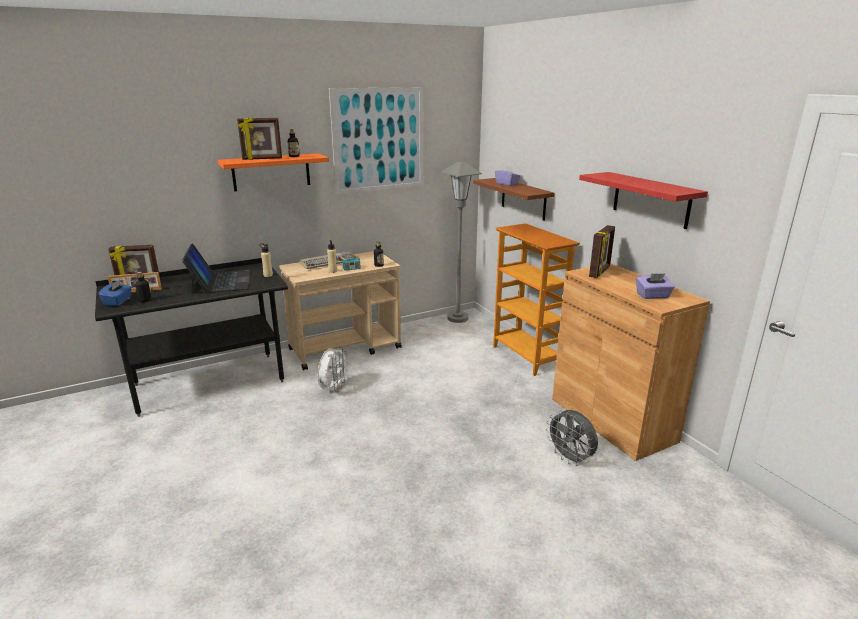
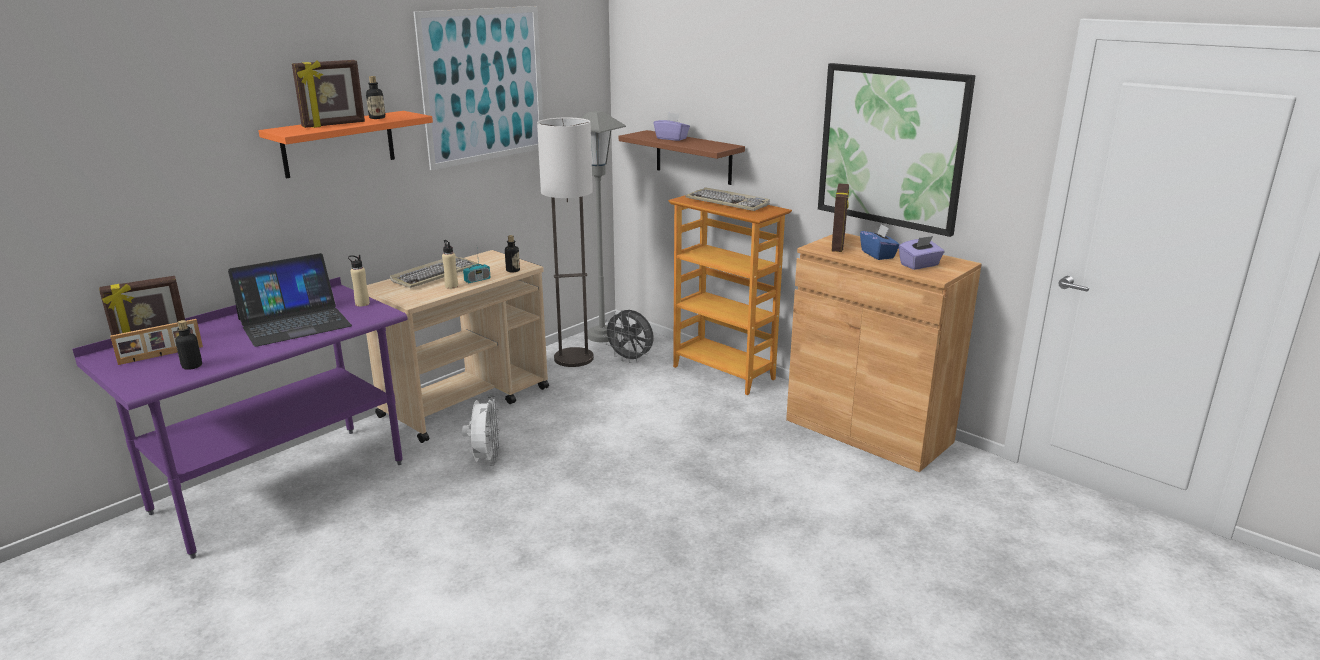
camera: 20 degrees left, 0 degrees up
(118, 302) = (145, 375): blue tissue box -> blue tissue box (878, 255)
(209, 383) = (280, 487): black desk -> purple desk
(221, 282) = (294, 322): laptop -> laptop turned 90 degrees clockwise
(430, 330) = (574, 358): none -> floor lamp
(536, 233) = (728, 203): none -> keyboard
(570, 459) = (847, 485): grey fan -> grey fan (630, 359)
(651, 199) = (891, 147): red shelf -> picture

